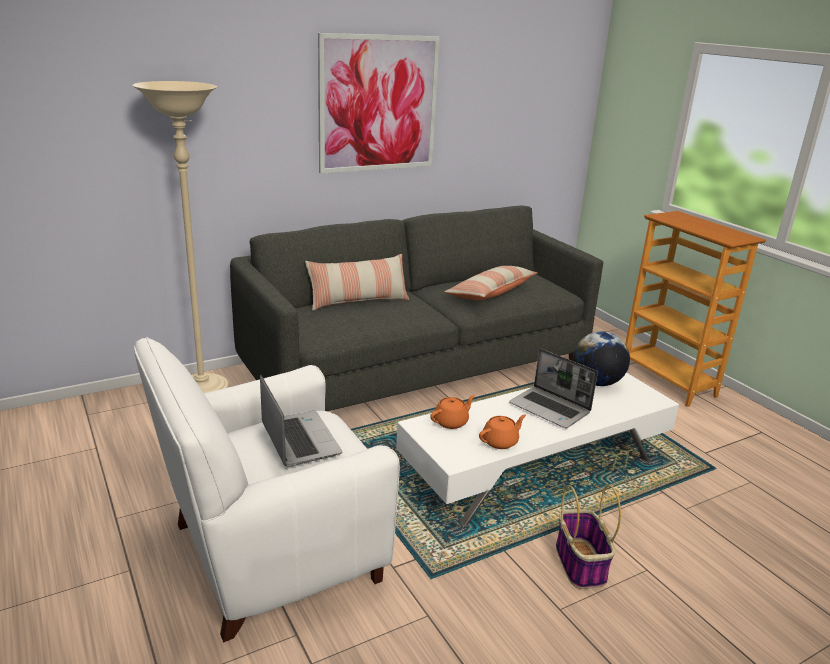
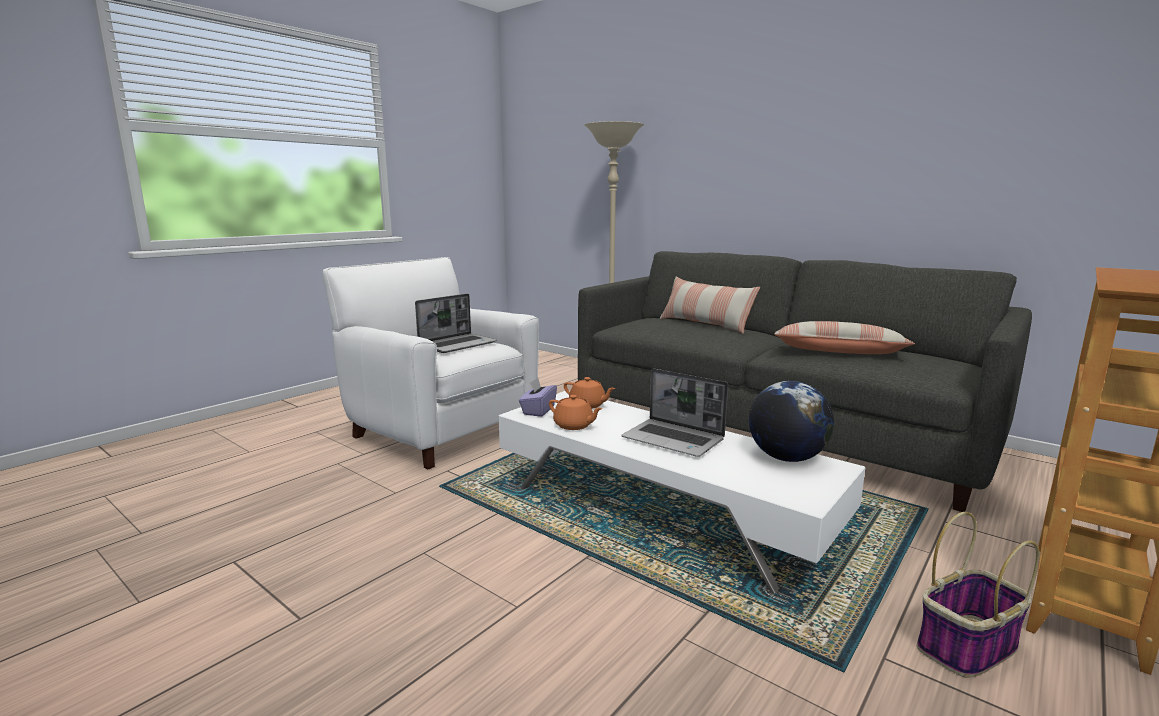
camera: 70 degrees right, 10 degrees down
(378, 104) = (815, 139): picture -> none
(451, 450) = (538, 410): none -> purple tissue box
(550, 409) = (674, 439): laptop -> laptop turned 75 degrees counterclockwise
(581, 564) = (500, 558): basket -> basket (966, 647)

